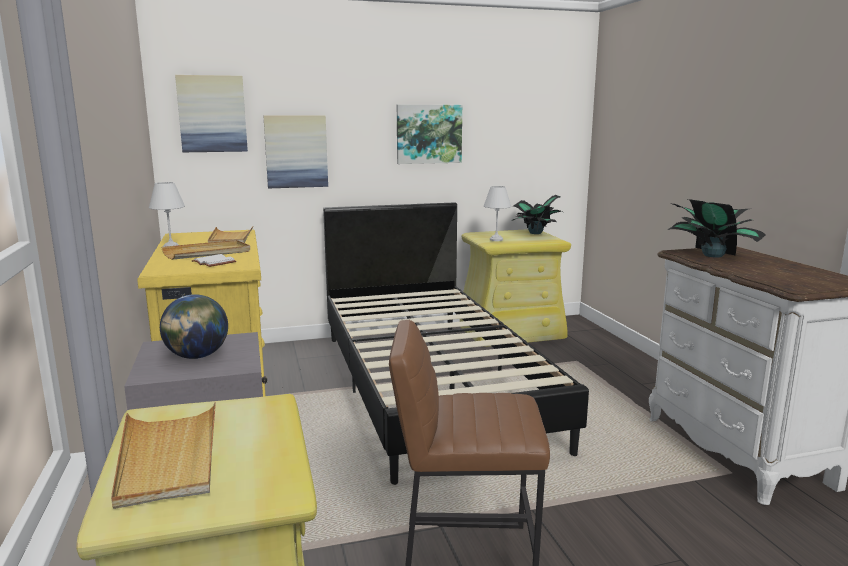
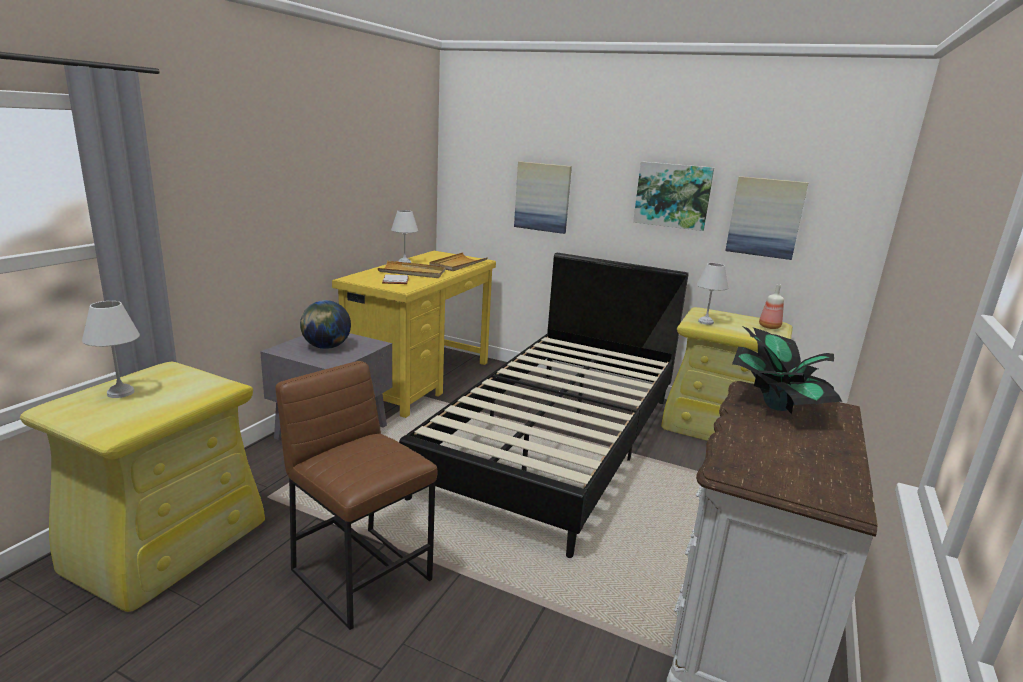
camera: 40 degrees right, 5 degrees up
(168, 457) = (119, 393): beige tray -> white table lamp
(212, 114) = (481, 156): picture -> picture (765, 217)
(535, 233) = (768, 327): potted plant -> bottle

